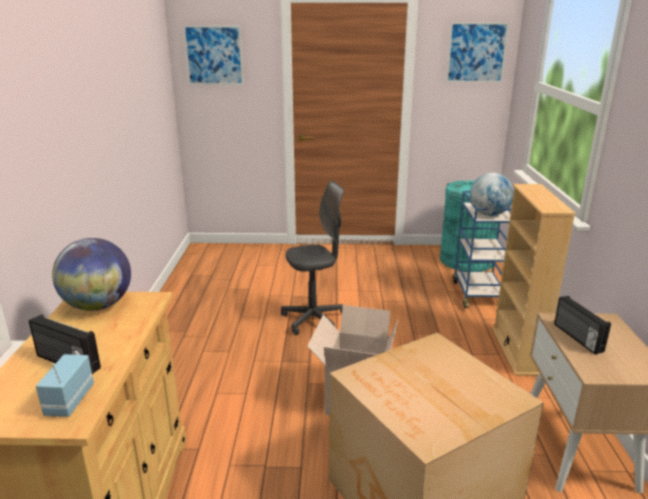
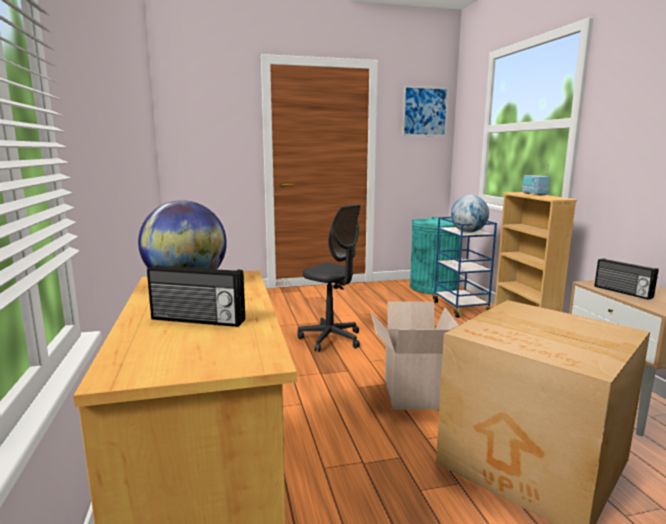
camera: 15 degrees left, 10 degrees down
(69, 401) = (236, 346): radio -> radio (534, 194)
(214, 55) = (198, 109): picture -> none
(314, 320) = (331, 339): grey office chair -> grey office chair turned 75 degrees clockwise

